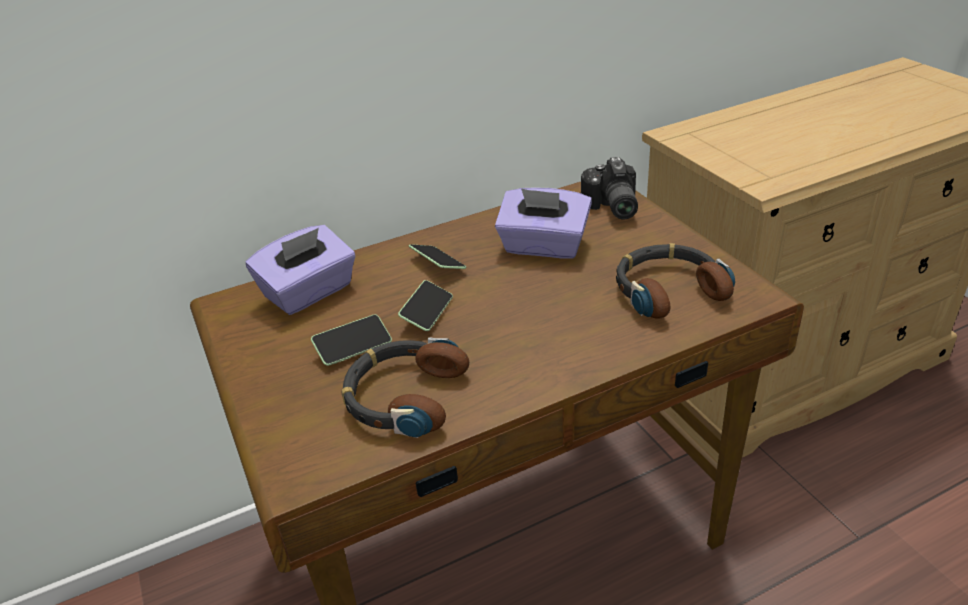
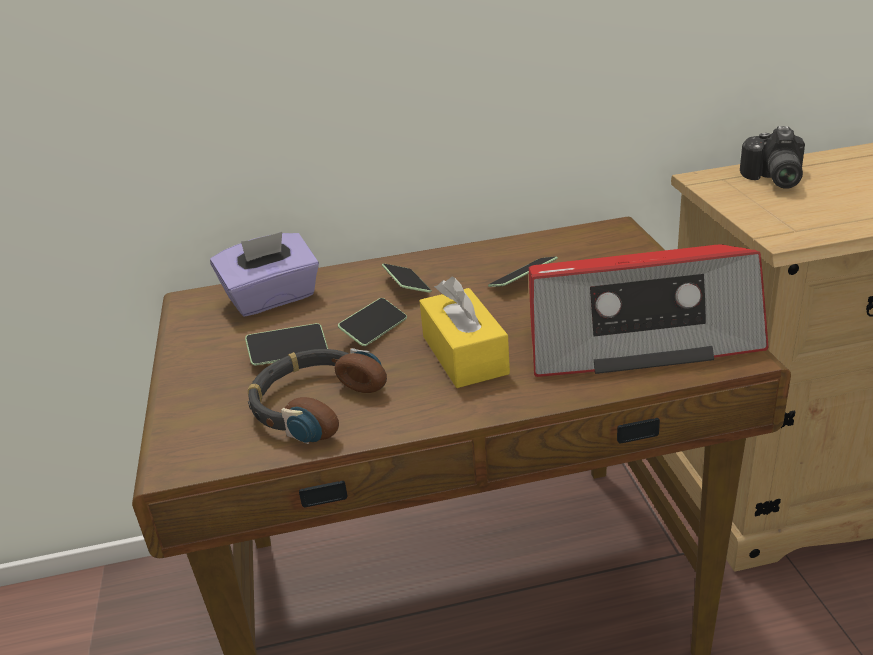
camera: 15 degrees right, 5 degrees down
(523, 327) = (464, 355): none -> yellow tissue box
(543, 246) = (523, 281): purple tissue box -> phone
(611, 207) = (613, 250): camera -> camera (772, 179)
(668, 290) = (637, 337): headphones -> radio

